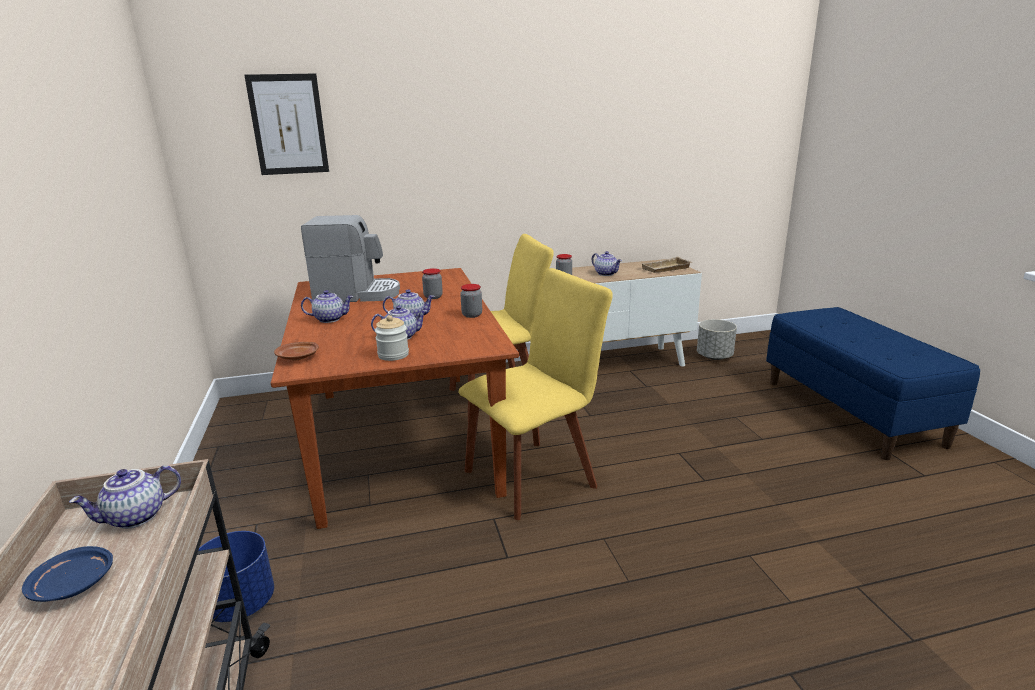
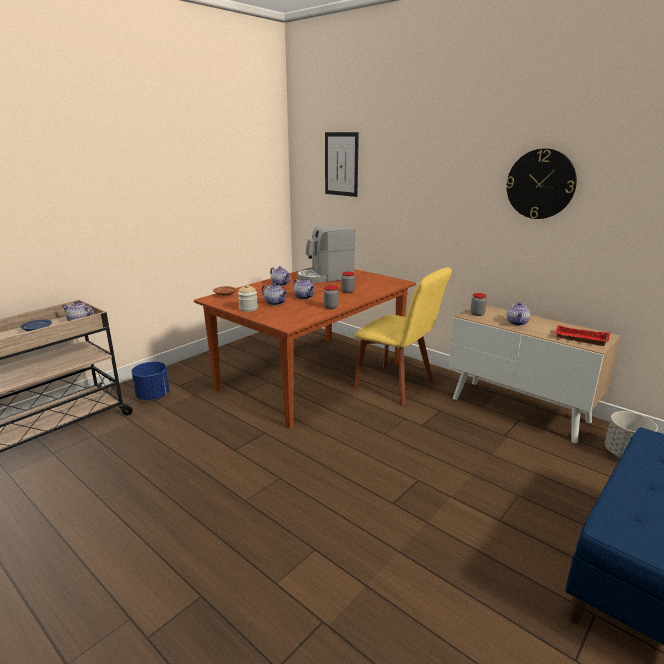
camera: 55 degrees right, 0 degrees up
(357, 294) = (325, 277): coffee machine -> coffee machine turned 105 degrees clockwise
(535, 476) = (321, 430): yellow chair -> none
(581, 126) = (540, 184): none -> wall clock
(666, 269) = (579, 339): beige tray -> red tray

